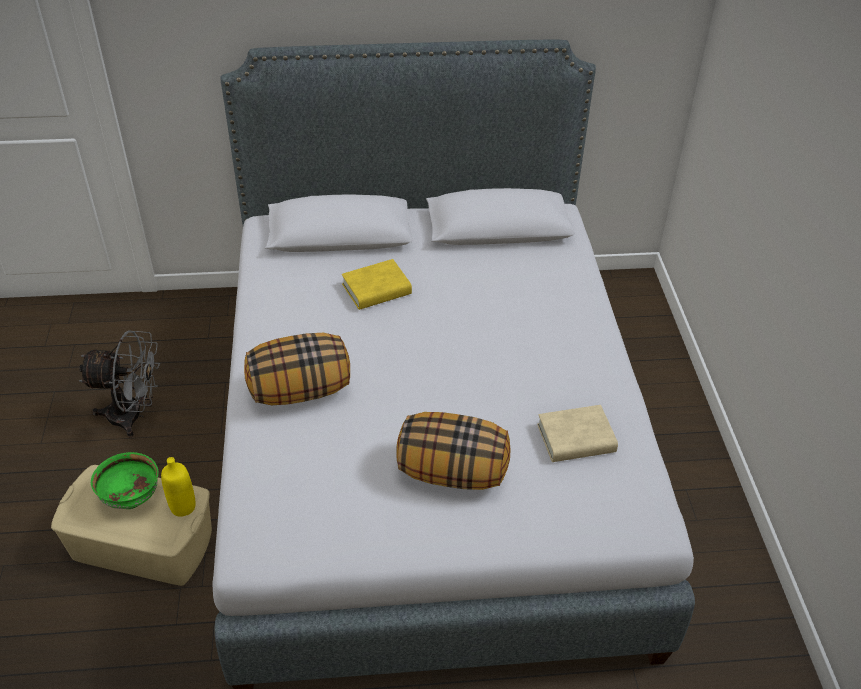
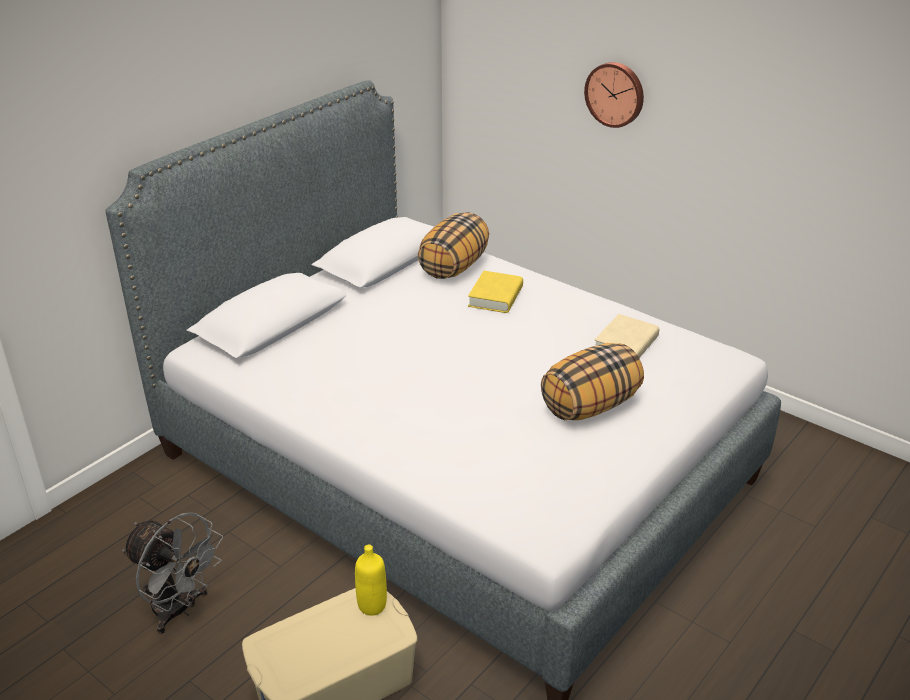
camera: 45 degrees left, 10 degrees down
(131, 498) = (319, 633): green bowl -> none
(134, 416) = (179, 610): grey fan -> grey fan turned 75 degrees clockwise
(300, 390) = (414, 428): pillow -> pillow (453, 267)
(376, 289) = (362, 340): yellow book -> yellow book (495, 297)
(791, 166) = (615, 94): none -> wall clock

